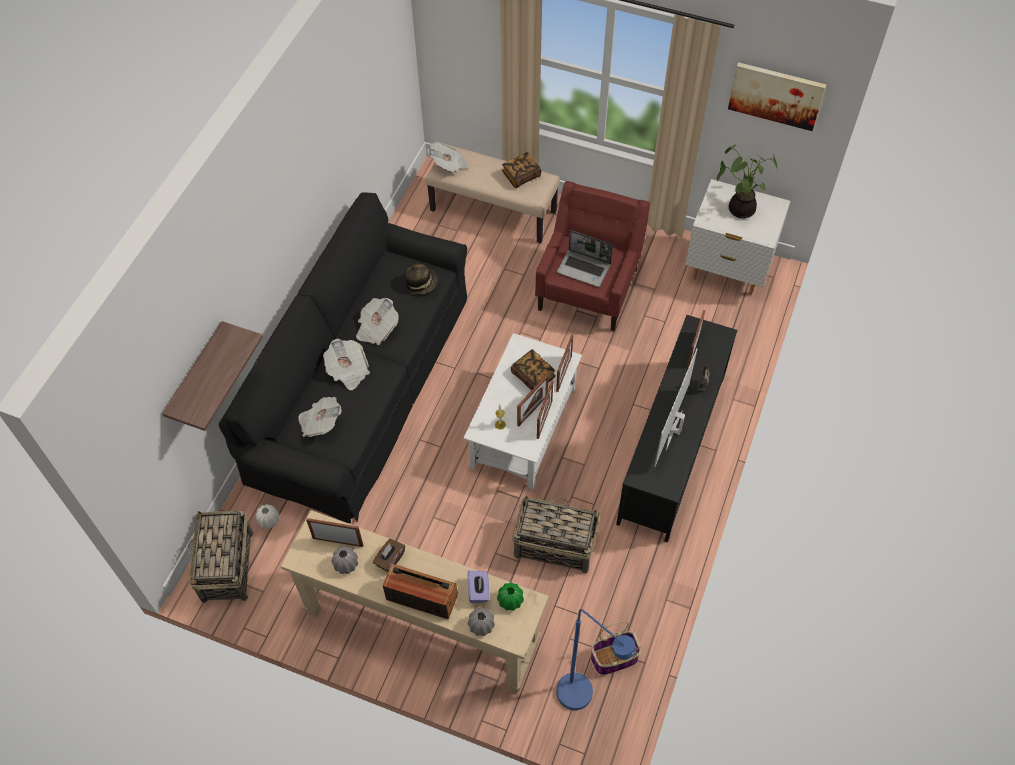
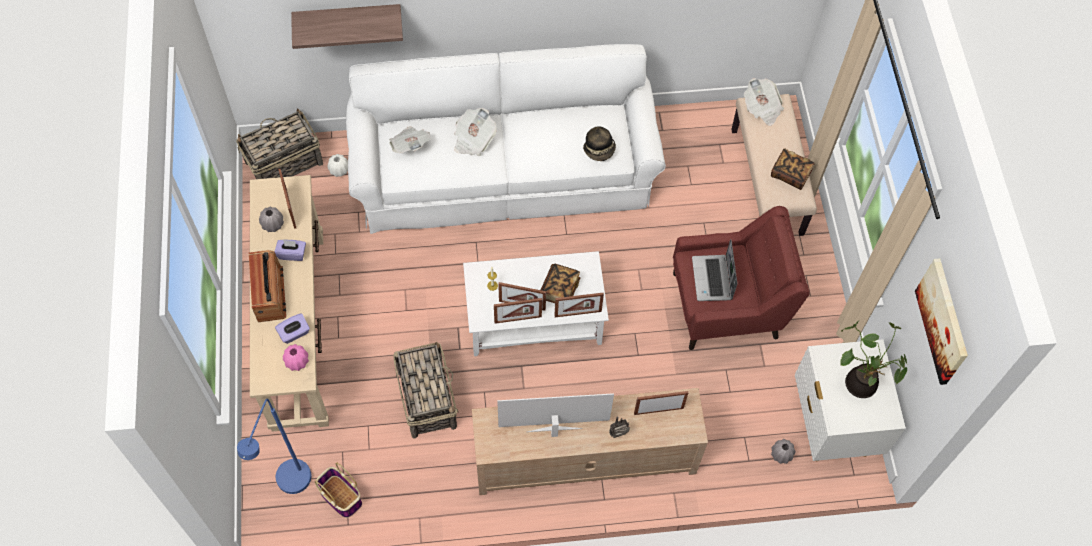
camera: 60 degrees right, 5 degrees up
(362, 386) = (504, 171): black sofa -> white sofa
(377, 328) = (531, 139): newspaper -> none
(390, 559) = (292, 254): brown tissue box -> purple tissue box
(481, 625) = (264, 349): grey vase -> grey vase (781, 454)
(510, 600) = (297, 361): green vase -> pink vase
(672, 448) = (584, 458): black tv stand -> beige tv stand

